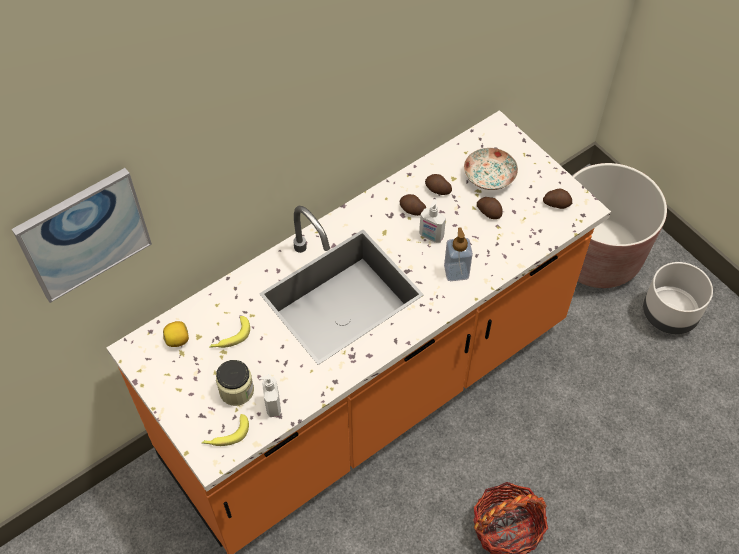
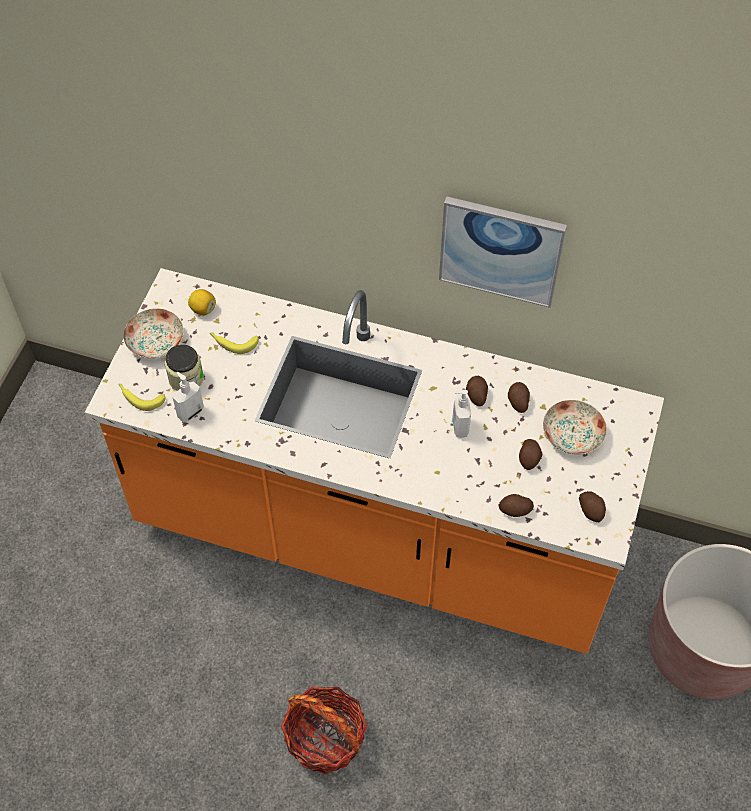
camera: 55 degrees right, 0 degrees up
(84, 234) = (163, 152): picture -> picture (501, 250)
(178, 393) = (155, 341): none -> plate
(456, 271) = (437, 469): soap dispenser -> none
(525, 246) = (515, 510): none -> potato
(670, 314) = (694, 764): grey planter -> none

